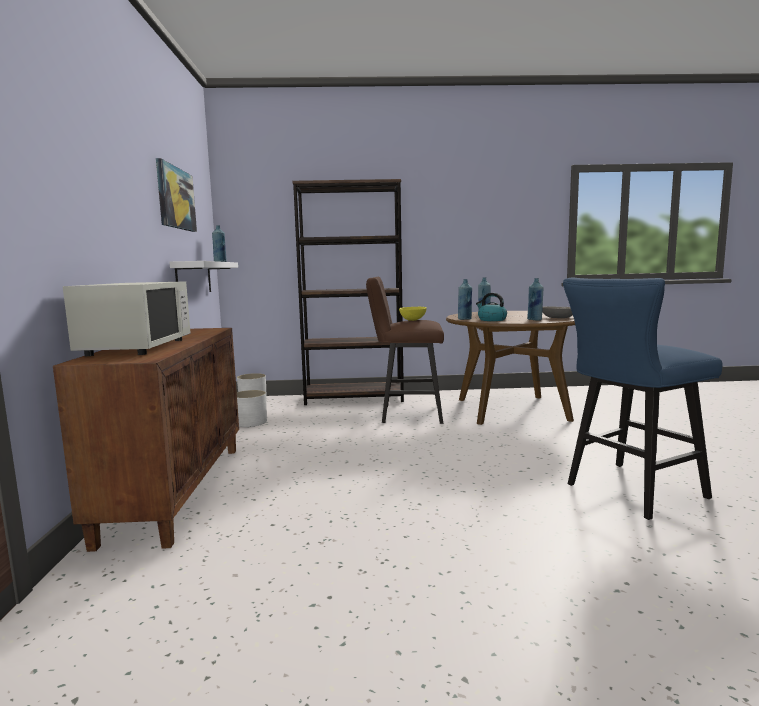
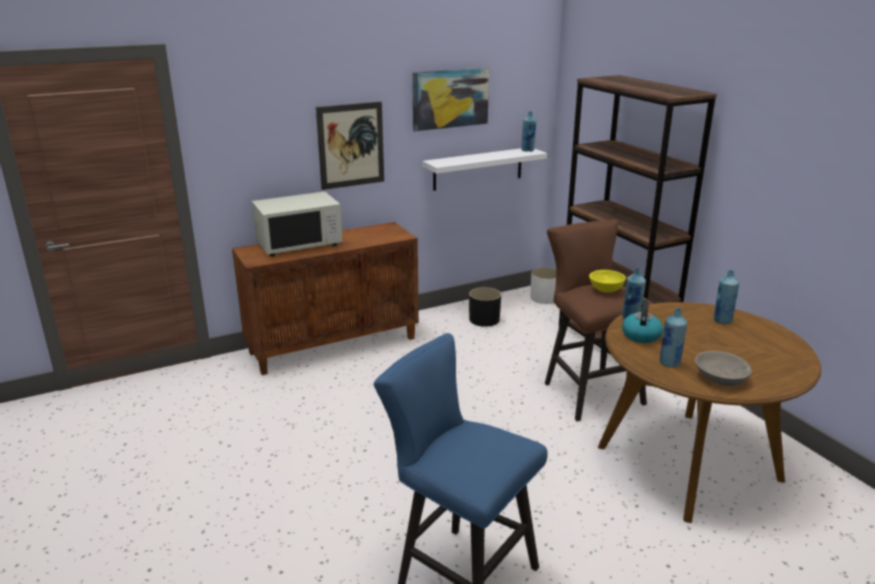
camera: 65 degrees right, 15 degrees up
(129, 228) = (351, 145): none -> picture
(251, 422) = (484, 319): white planter -> black planter

